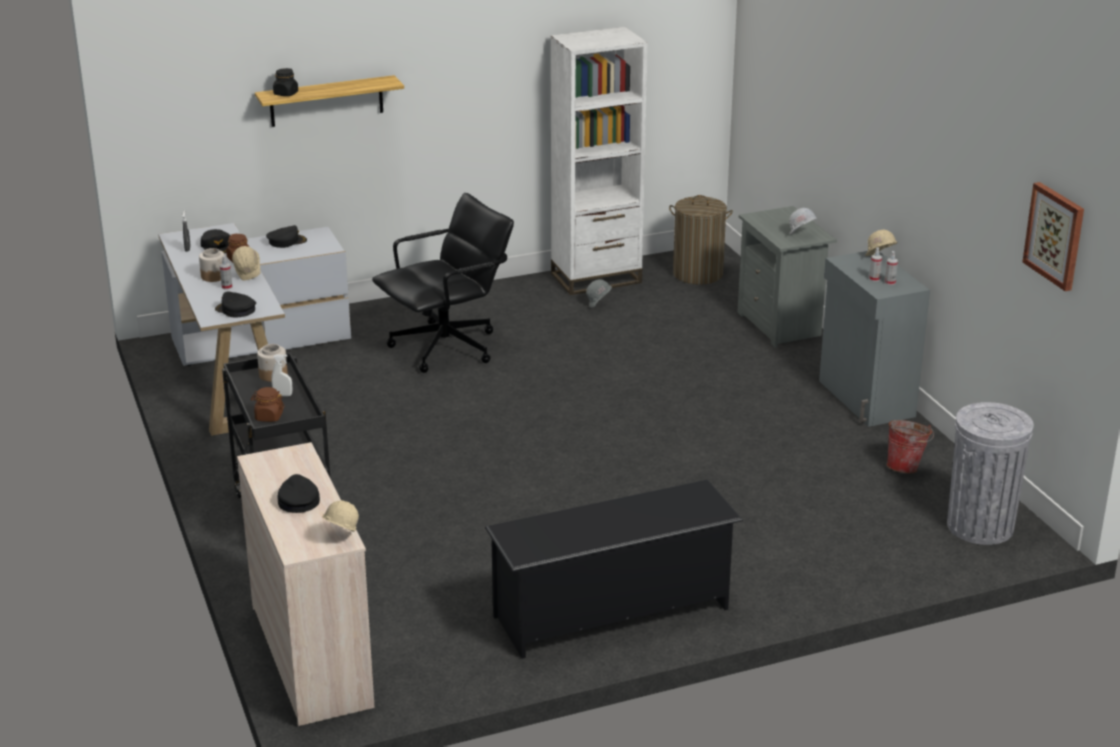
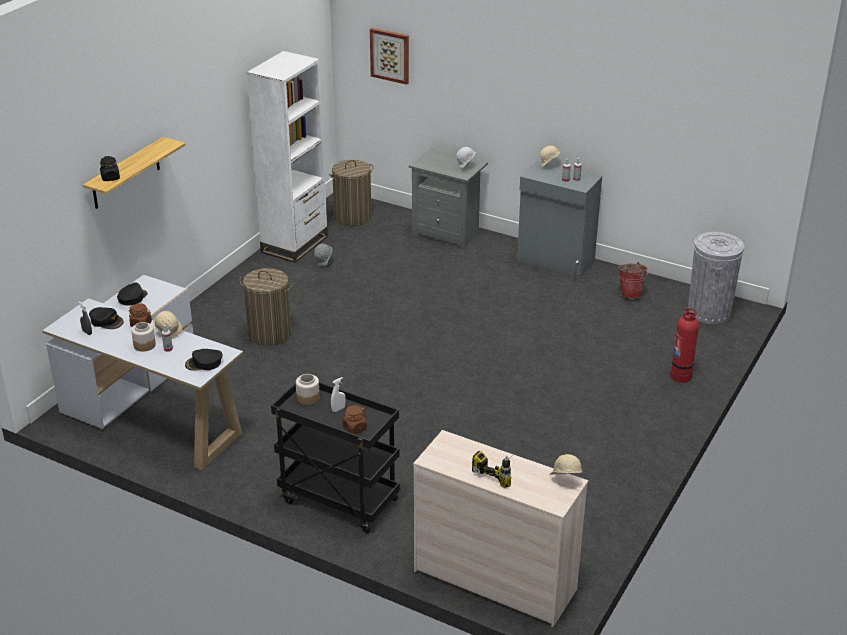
camera: 40 degrees left, 5 degrees up
(298, 500) = (500, 471): black cap -> power drill
(447, 348) = (269, 333): black office chair -> laundry basket
(612, 612) = (612, 457): black shoe rack -> none
(829, 574) = (681, 376): none -> fire extinguisher
(1055, 235) = (728, 117): picture -> picture (390, 55)

